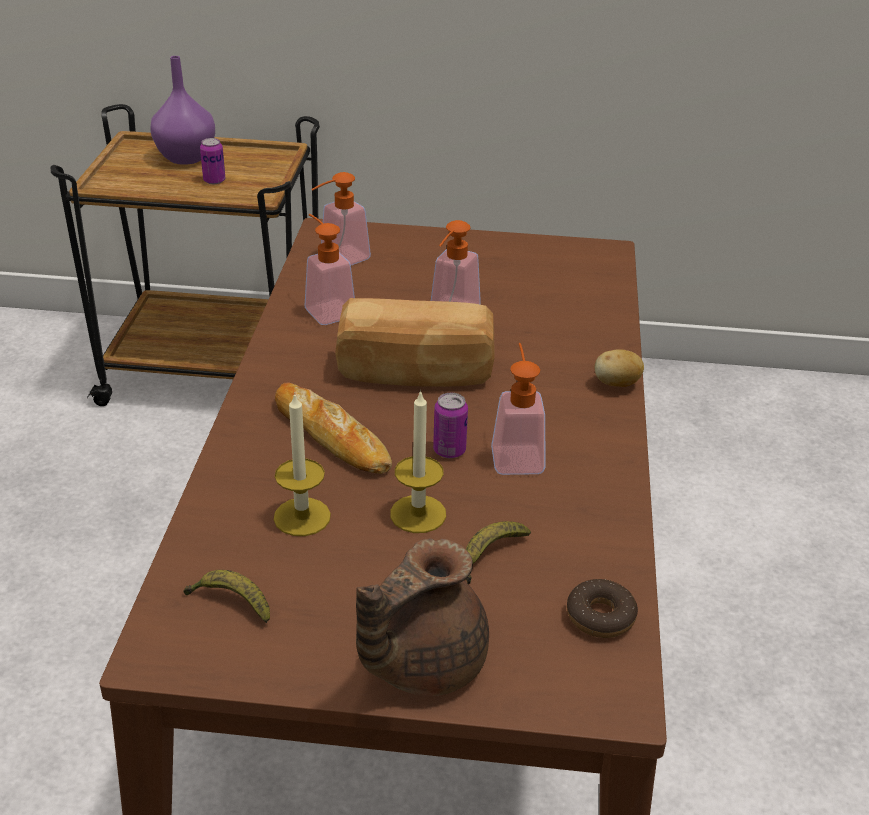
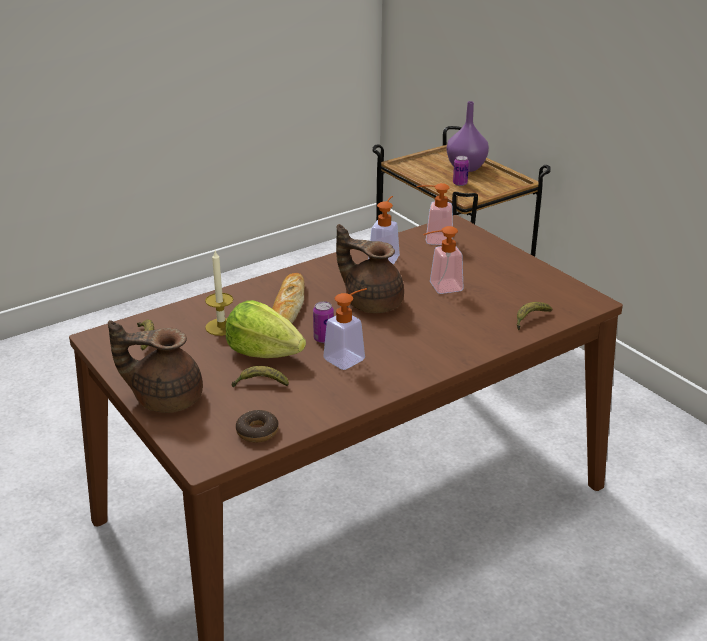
camera: 50 degrees right, 5 degrees down
(415, 372) = (372, 302): bread -> brown teapot
(418, 514) = (264, 352): candle -> lettuce
(593, 301) = (530, 319): none -> banana
(616, 384) = (459, 359): potato -> none

